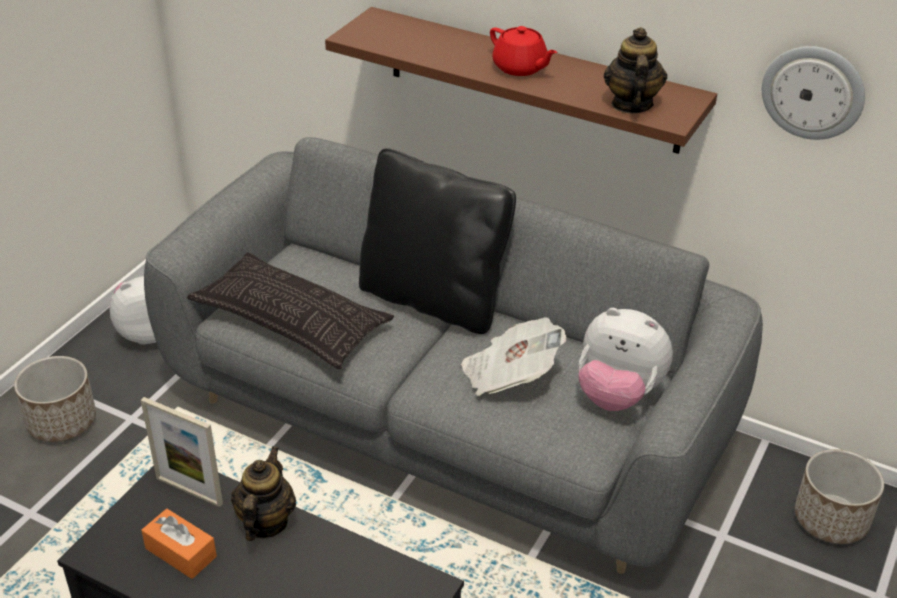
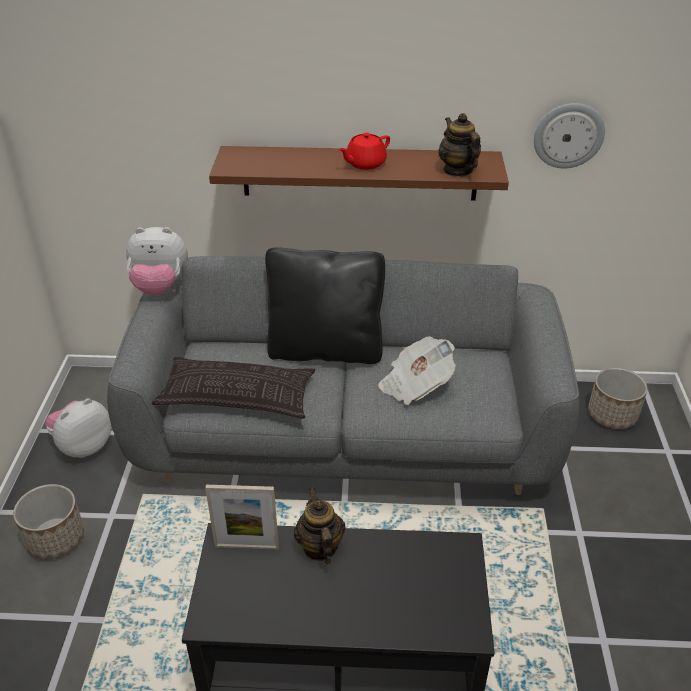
camera: 25 degrees left, 0 degrees up
(181, 552) = (274, 594): orange tissue box -> none
(520, 68) = (364, 164): red teapot -> red teapot turned 120 degrees clockwise
(617, 394) = (489, 374): plush toy -> plush toy (160, 287)

